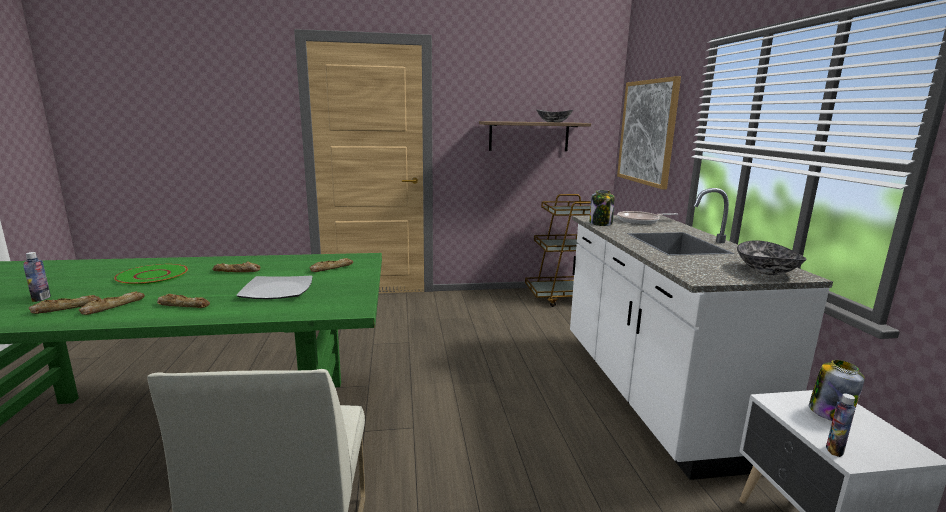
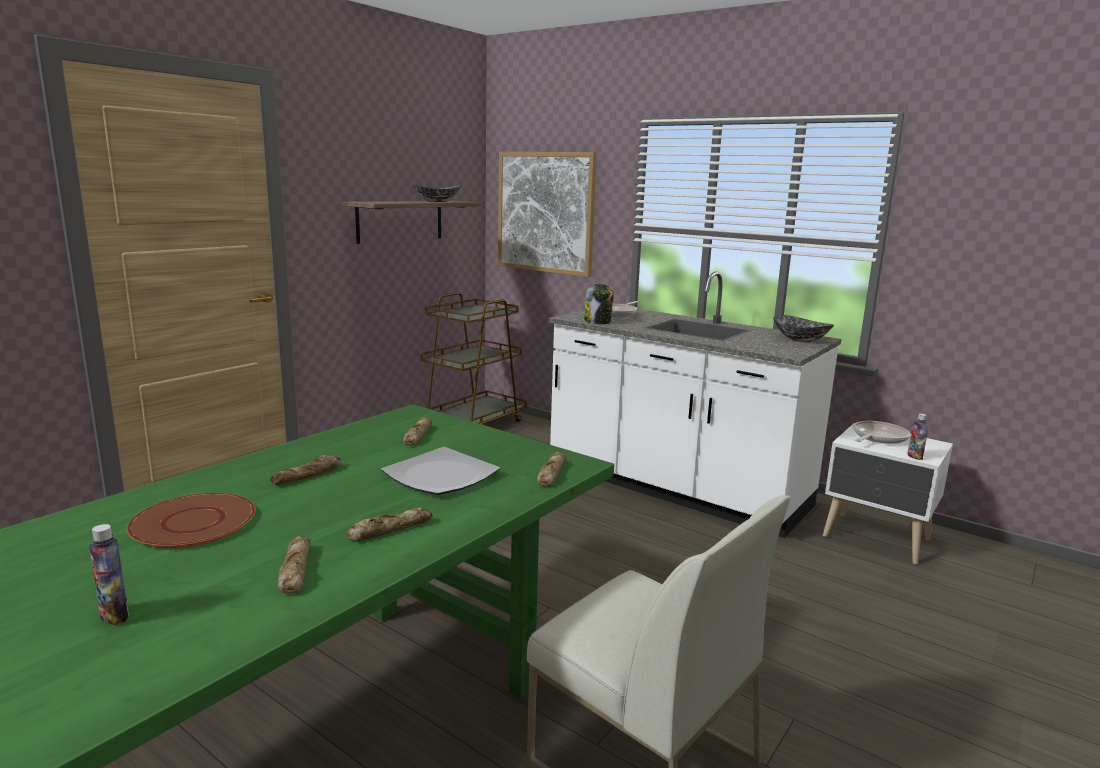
camera: 45 degrees left, 0 degrees up
(67, 308) = (225, 602): bread -> bread (551, 474)
(152, 276) = (193, 523): green plate -> brown plate
(829, 412) = (878, 437): jar -> frying pan

